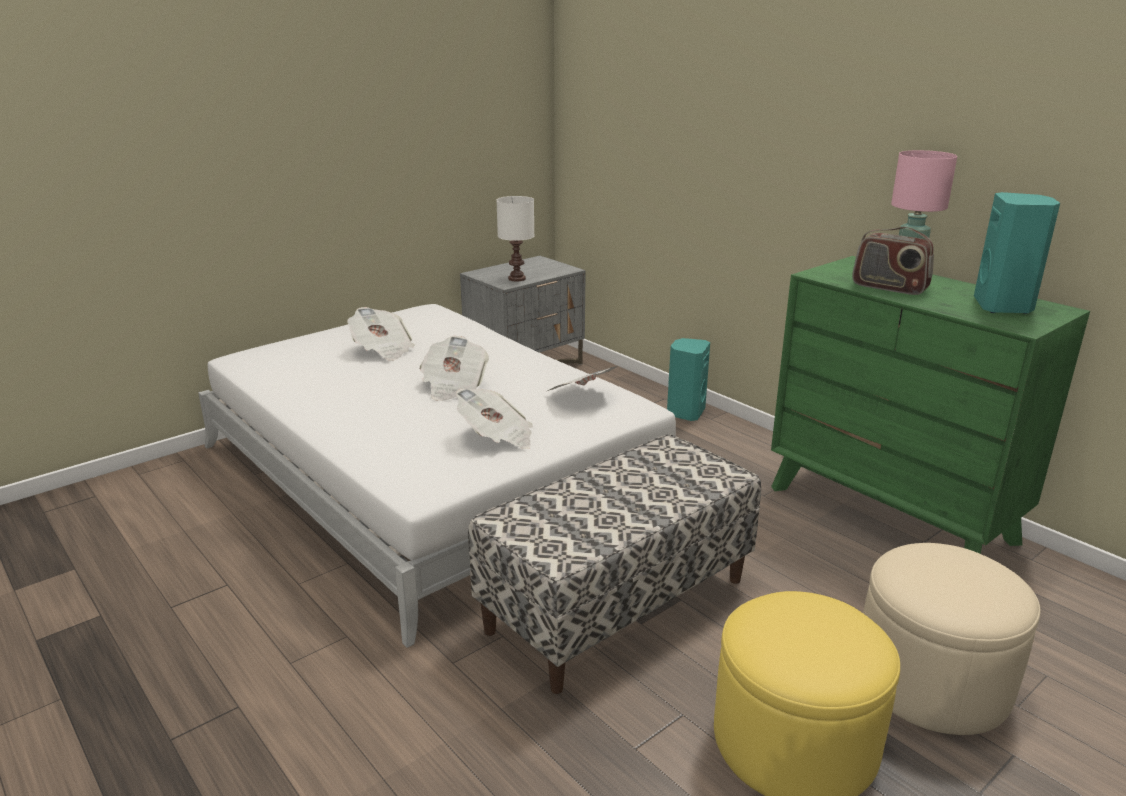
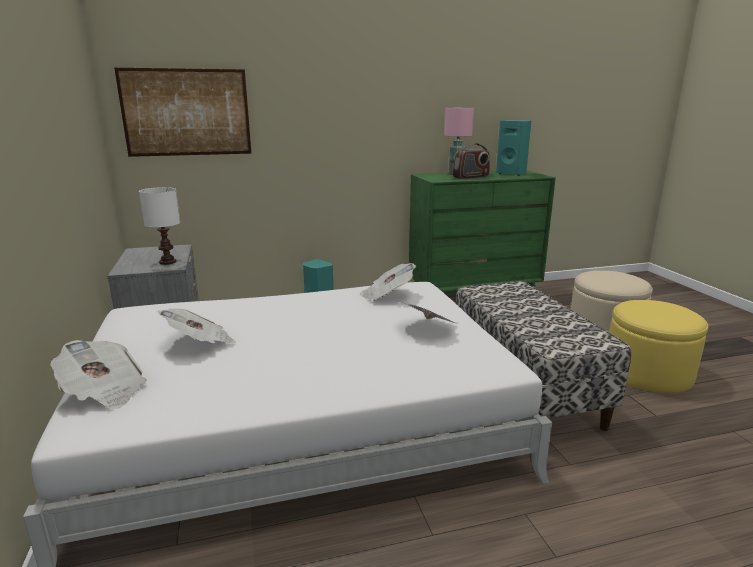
camera: 65 degrees left, 5 degrees down
(453, 386) = (327, 327): newspaper -> newspaper (104, 392)
(613, 114) = (186, 112): none -> picture

